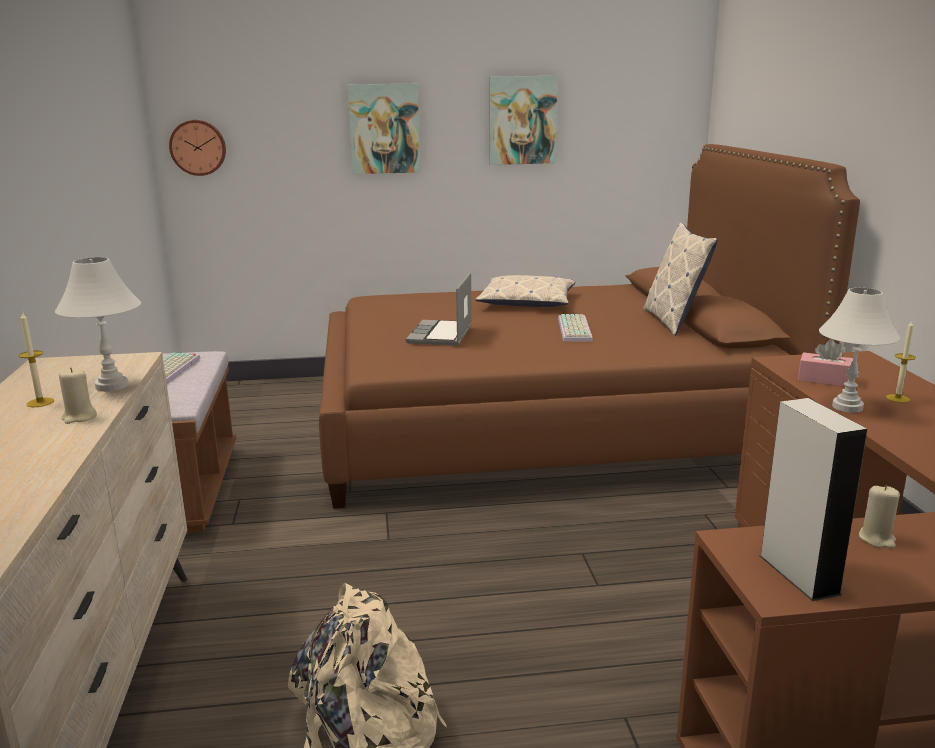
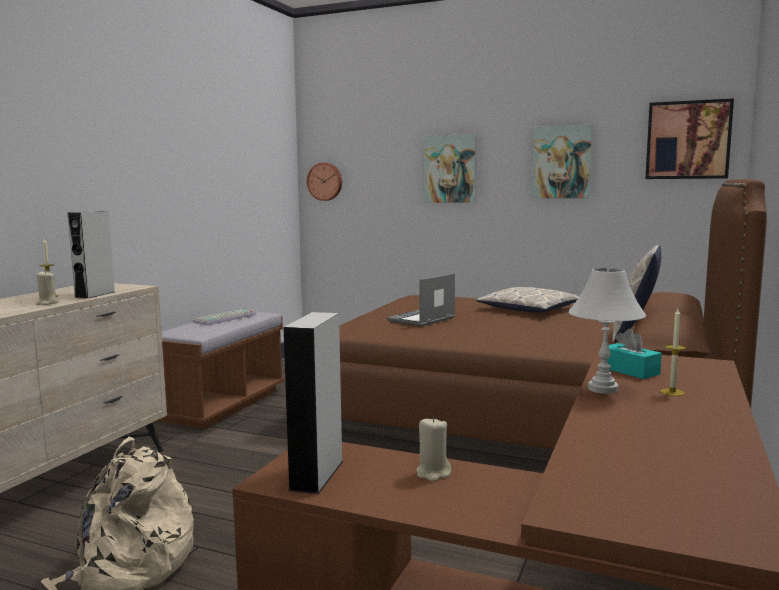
camera: 30 degrees right, 10 degrees down
(111, 386) = (95, 294): white table lamp -> grey speaker
(576, 329) = (533, 329): keyboard -> none
(654, 96) = (688, 140): none -> picture
(825, 380) = (629, 371): pink tissue box -> turquoise tissue box

